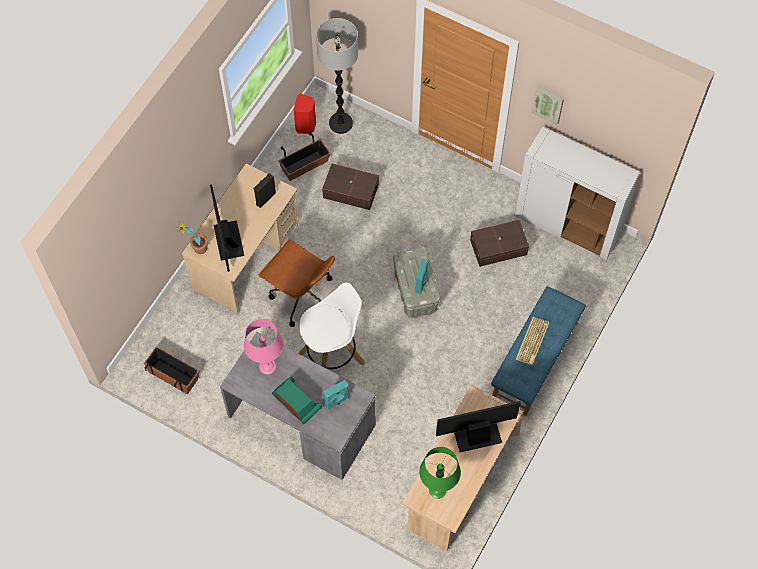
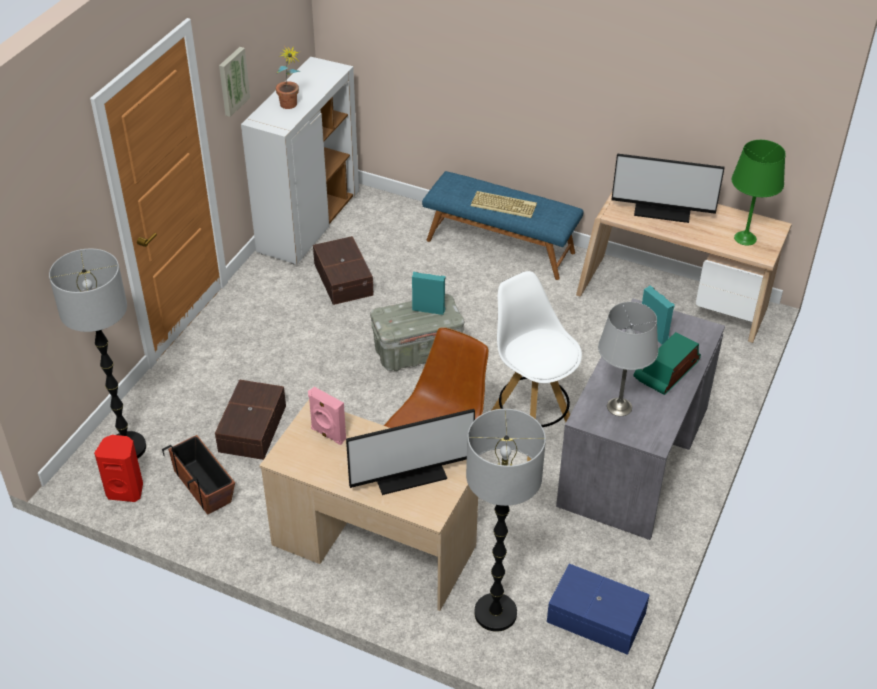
camera: 95 degrees left, 20 degrees down
(173, 375) = (596, 619): planter -> blue storage box
(186, 320) = (495, 613): none -> floor lamp
(196, 249) = (430, 512): potted plant -> potted plant (290, 107)
(265, 198) = (327, 434): black speaker -> pink speaker
(267, 366) = (619, 407): pink table lamp -> grey table lamp
(477, 435) = (662, 210): monitor -> monitor turned 60 degrees counterclockwise

